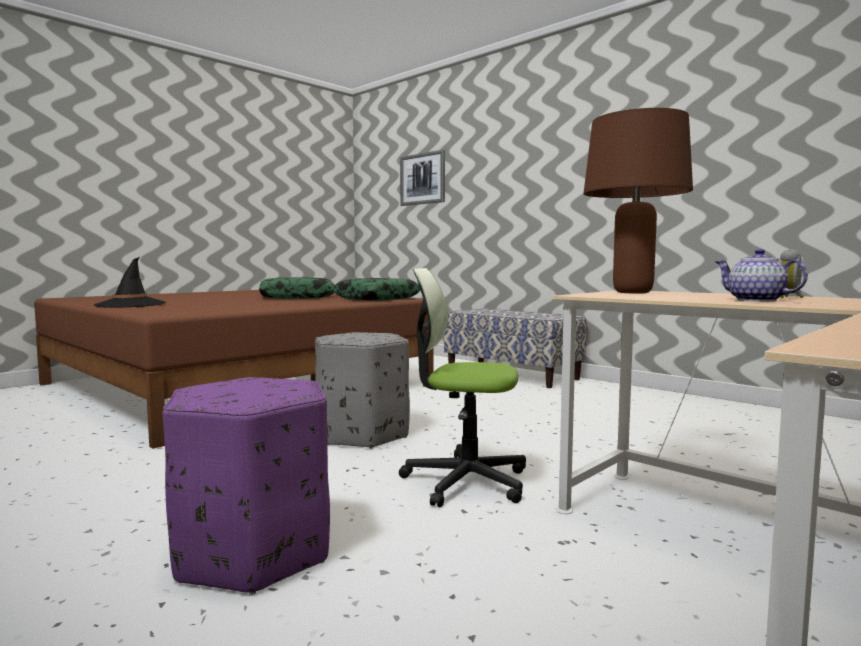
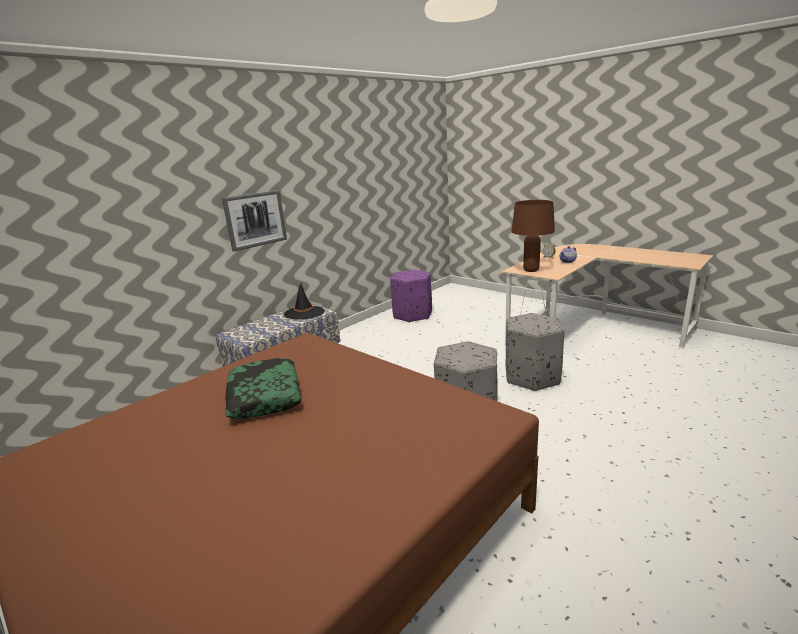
camera: 90 degrees left, 15 degrees up
(130, 305) = (388, 490): black hat -> black hat (304, 313)
(252, 552) = (639, 418): purple ottoman -> purple ottoman (412, 315)
(377, 299) = (308, 351): pillow -> none
(422, 179) = (71, 212): picture -> picture (255, 219)
(465, 481) = (531, 377): office chair -> grey ottoman

